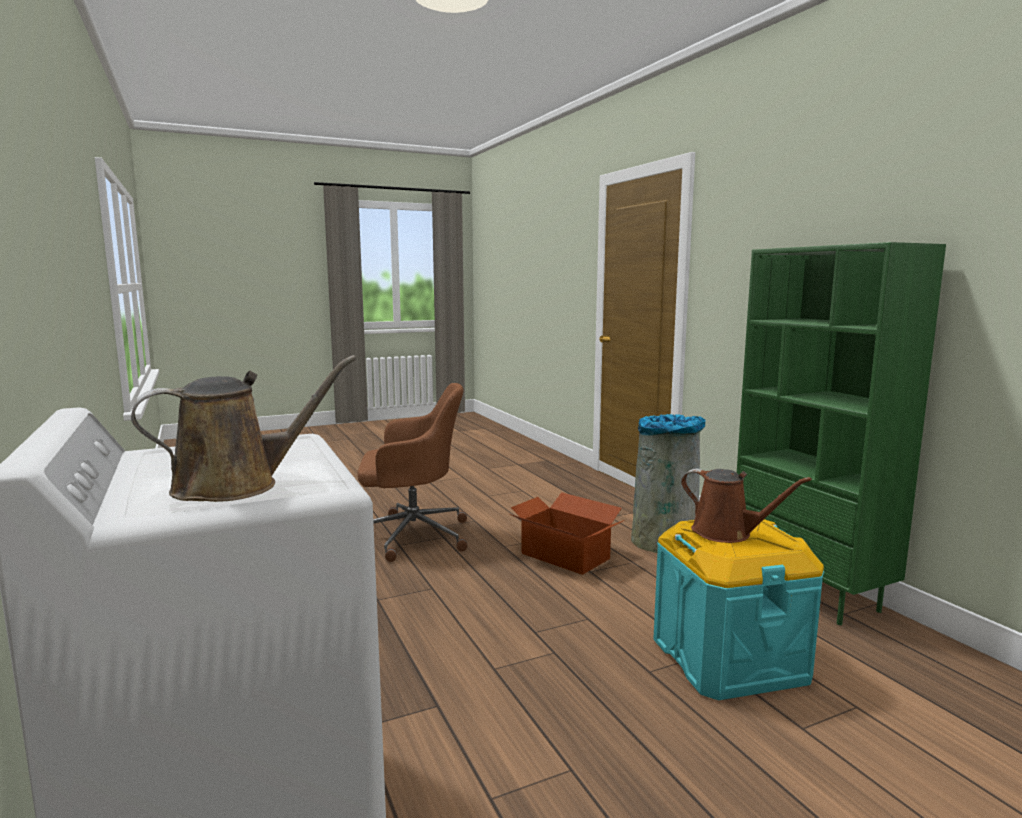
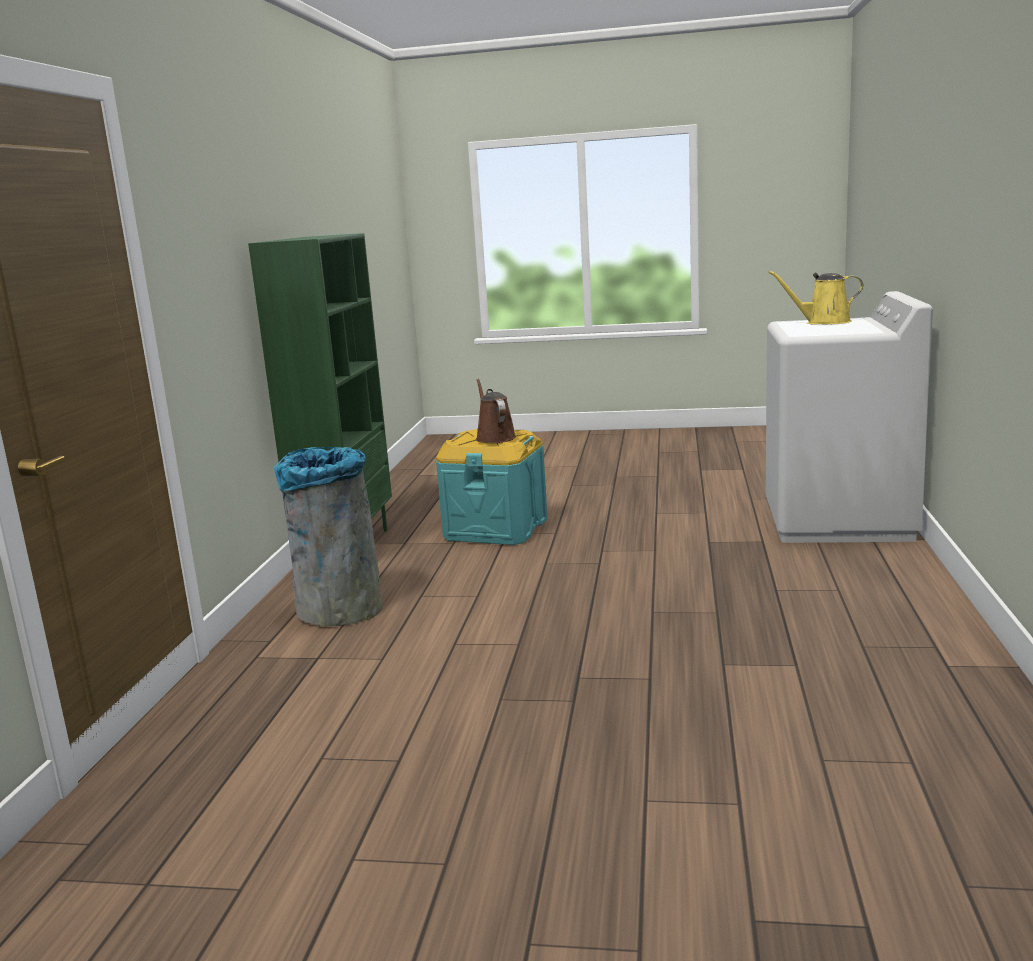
camera: 145 degrees left, 5 degrees up
(237, 485) = (823, 322): brown watering can -> yellow watering can
(412, 535) = (619, 691): brown office chair -> none
(565, 556) = (473, 615): cardboard box -> none

